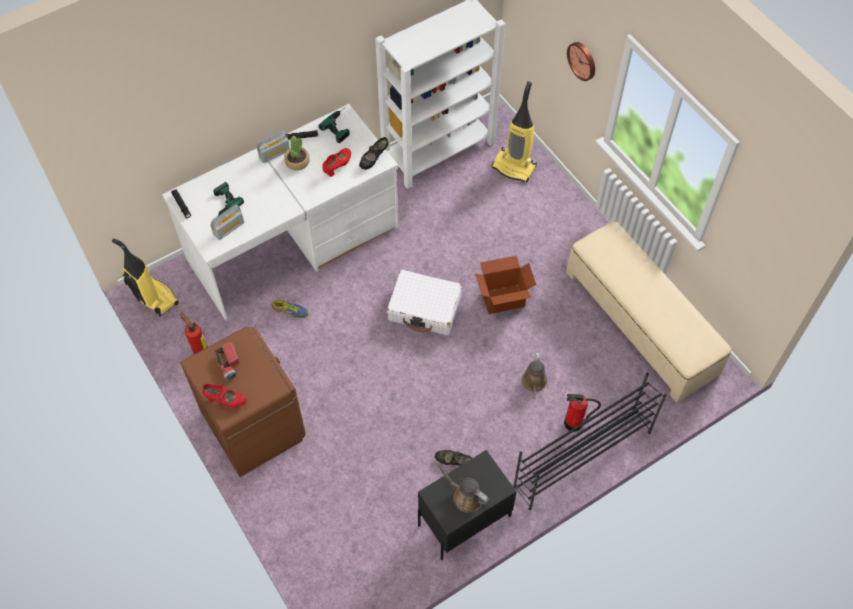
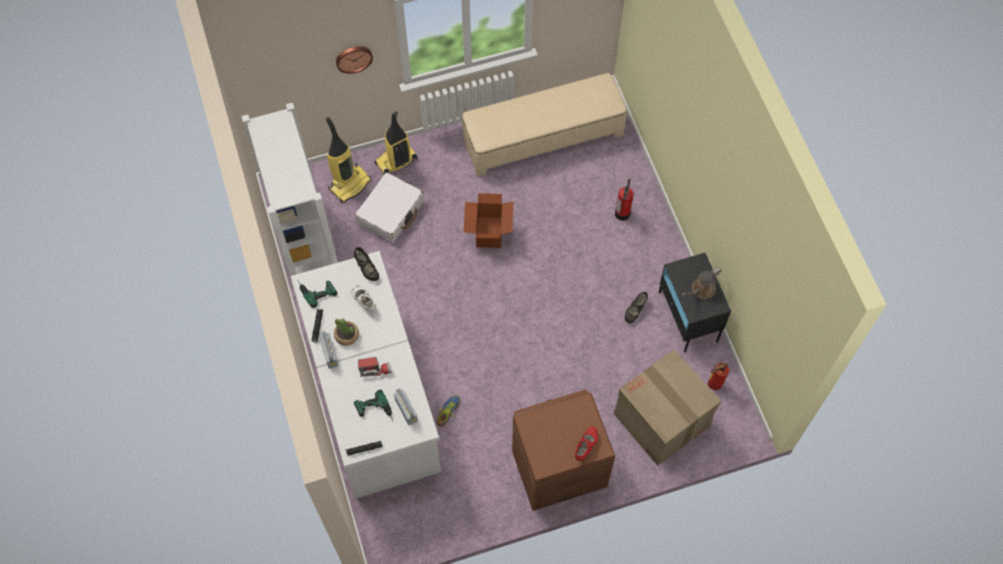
camera: 75 degrees left, 5 degrees up
(154, 298) = (394, 535): vacuum cleaner -> vacuum cleaner (396, 162)
(199, 348) = (465, 501): fire extinguisher -> fire extinguisher (712, 385)
(229, 364) = (550, 438): flashlight -> flashlight (375, 369)
(328, 517) = (662, 420): none -> cardboard box
(337, 166) = (364, 301): red shoe -> white shoe
(425, 308) = (480, 297): white suitcase -> white suitcase (391, 212)
(534, 383) = (578, 231): brown watering can -> none
(581, 459) = (655, 217): black shoe rack -> none

